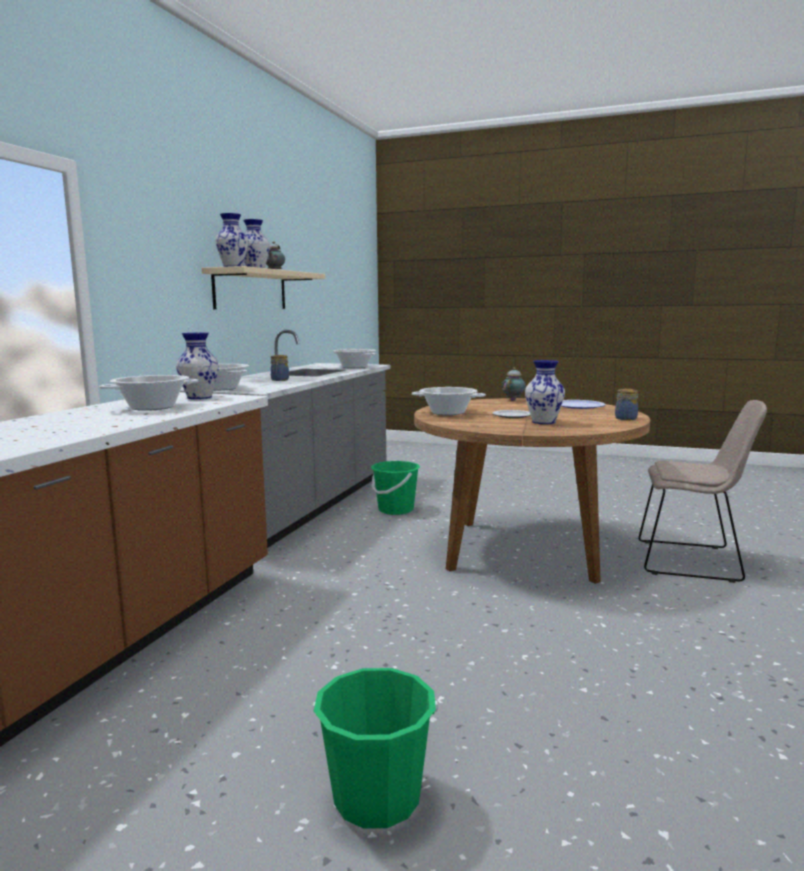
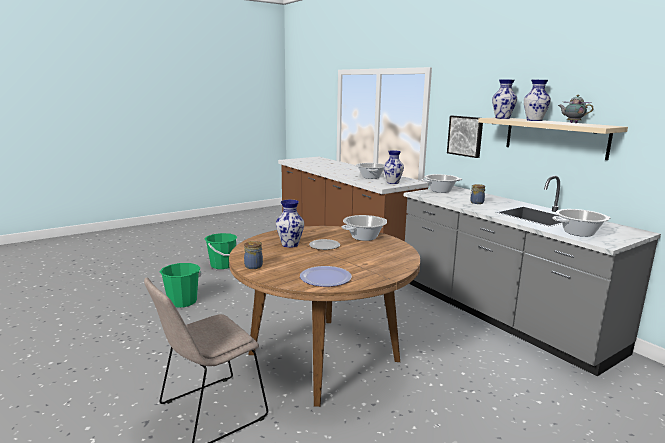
camera: 125 degrees right, 5 degrees up
(162, 300) = (465, 136): none -> picture
(395, 510) = (465, 346): green bucket -> green bucket (182, 302)
(513, 400) = (392, 270): teapot -> none

